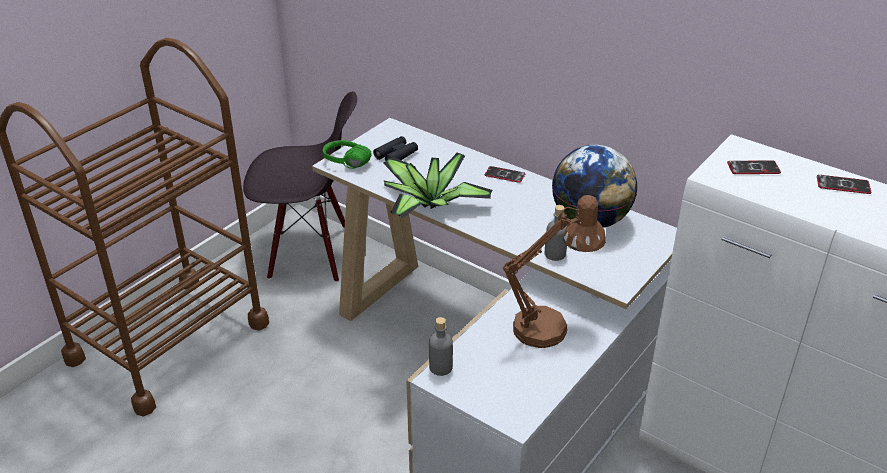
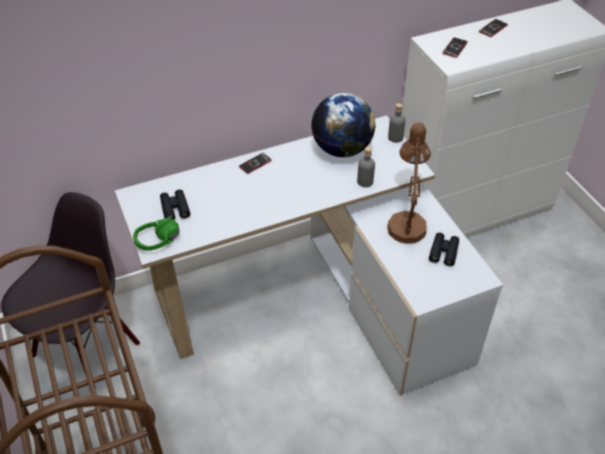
camera: 60 degrees left, 10 degrees up
(429, 206) = (260, 218): potted plant -> none
(440, 367) = (413, 293): grey bottle -> grey bottle (395, 137)
(530, 372) = (443, 252): none -> black binoculars

